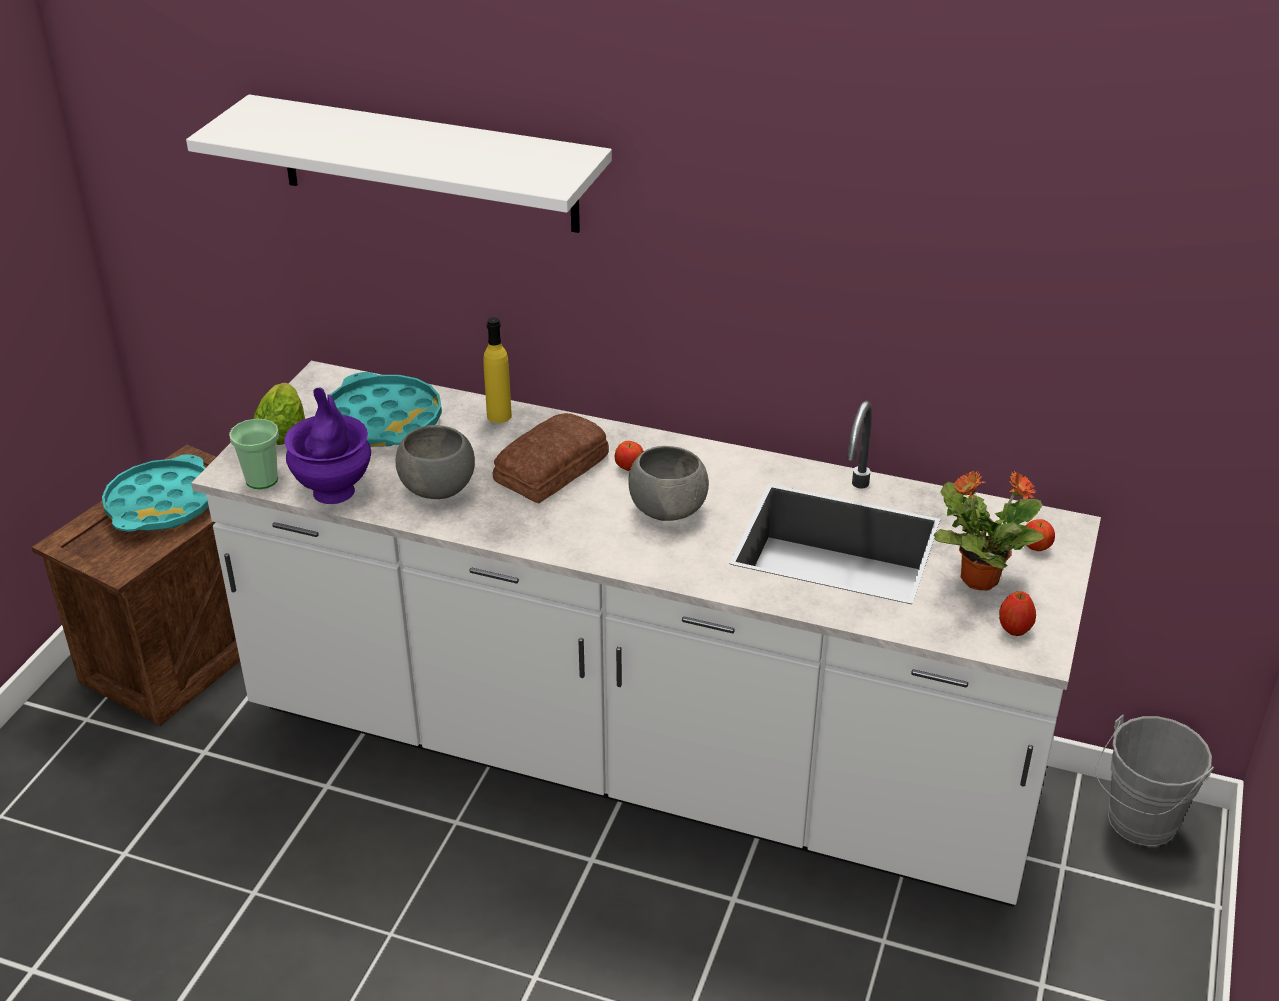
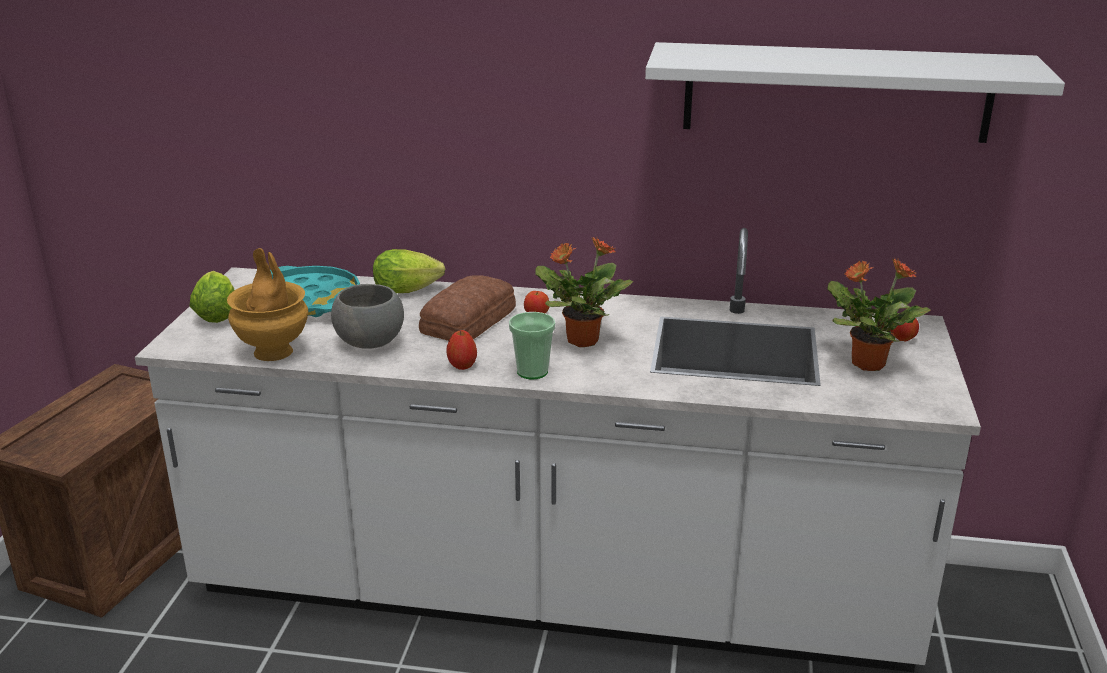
camera: 10 degrees left, 10 degrees down
(162, 504) = (97, 408): turquoise tray -> none
(262, 480) = (203, 349): cup -> cup (532, 372)
(335, 492) = (274, 352): purple vase -> brown vase
(427, 164) = (338, 66): white shelf -> white shelf (836, 92)
(499, 416) = (410, 290): yellow bottle -> lettuce
(667, 510) = (581, 340): grey bowl -> potted plant
(1014, 629) = (915, 394): apple -> apple (462, 365)
(1137, 824) = (988, 594): grey bucket -> none

